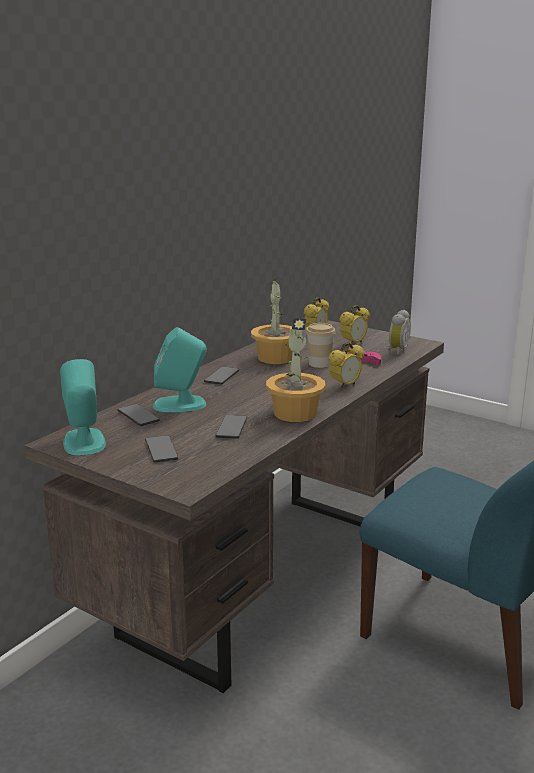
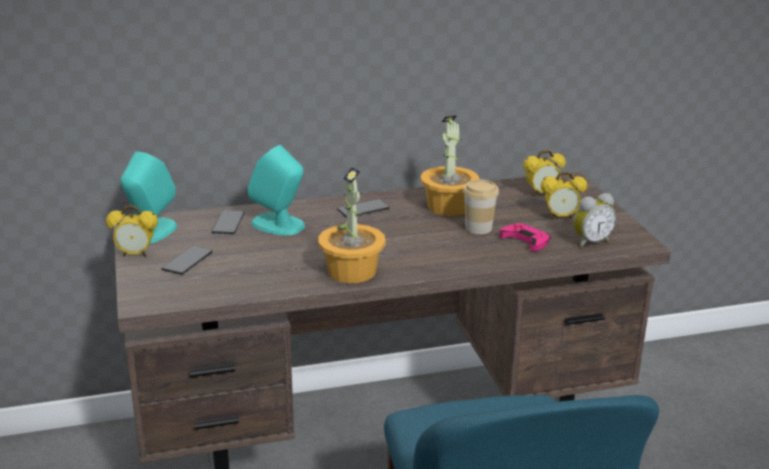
camera: 40 degrees right, 5 degrees up
(231, 428) = (274, 263): phone -> none
(345, 385) = (455, 261): alarm clock -> alarm clock (135, 254)

